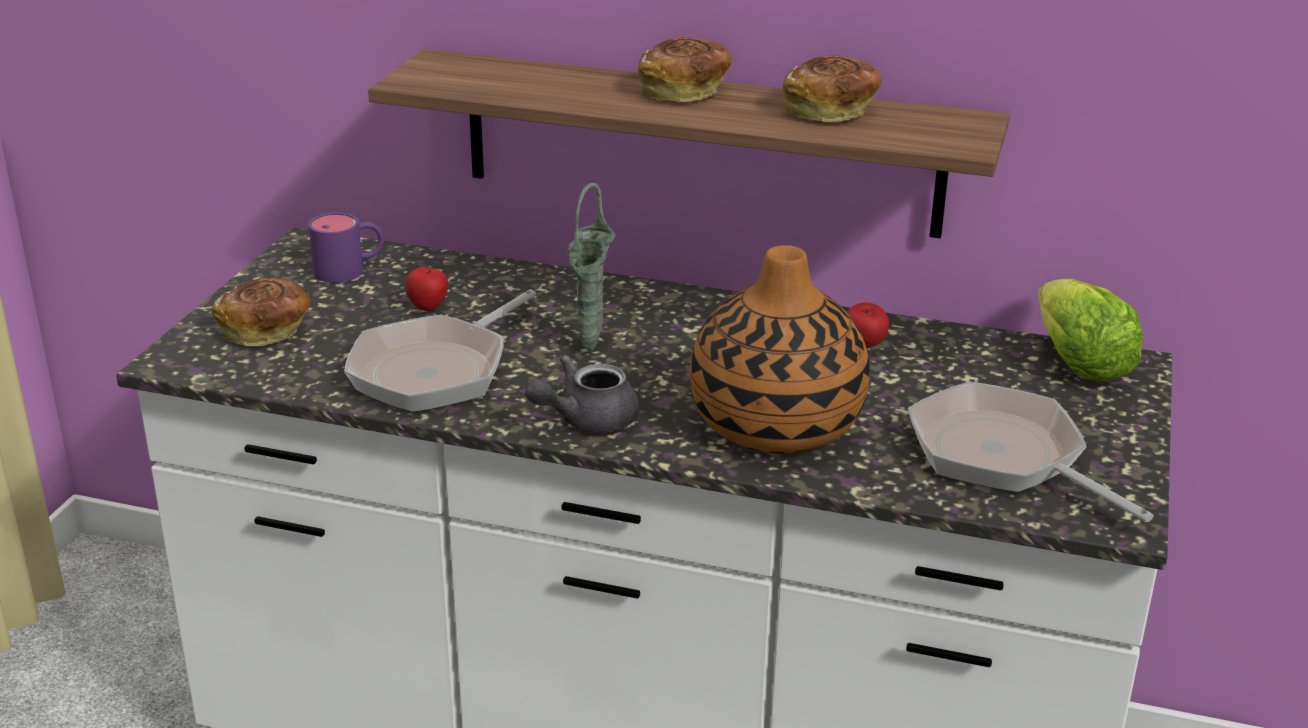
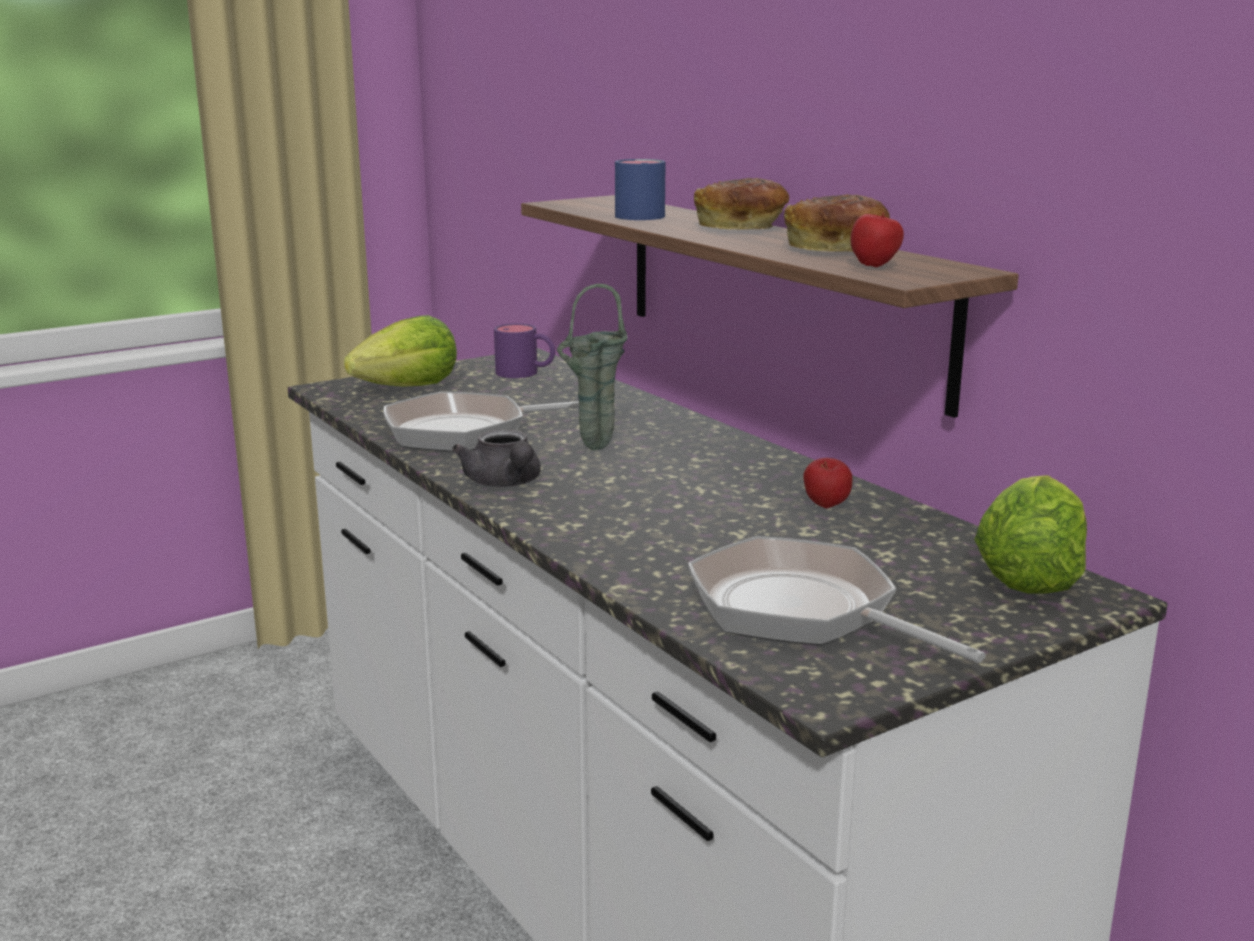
camera: 40 degrees right, 10 degrees down
(266, 331) = (409, 388): bread -> lettuce
(428, 308) = (532, 402): apple -> apple (875, 267)
(542, 87) = (639, 214): none -> blue mug
(586, 420) = (505, 483): grey teapot -> grey teapot turned 120 degrees counterclockwise
(775, 424) = (641, 528): vase -> none
(1004, 457) = (802, 612): frying pan -> frying pan turned 45 degrees counterclockwise

